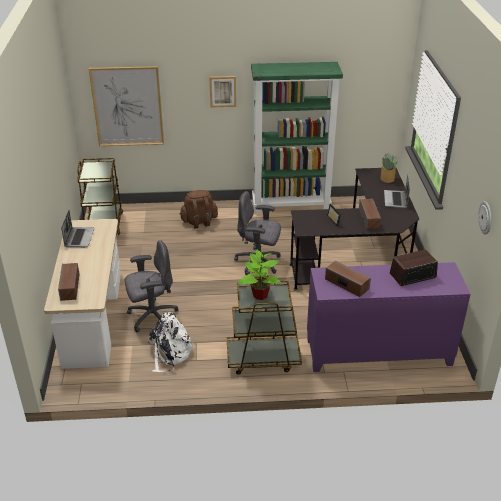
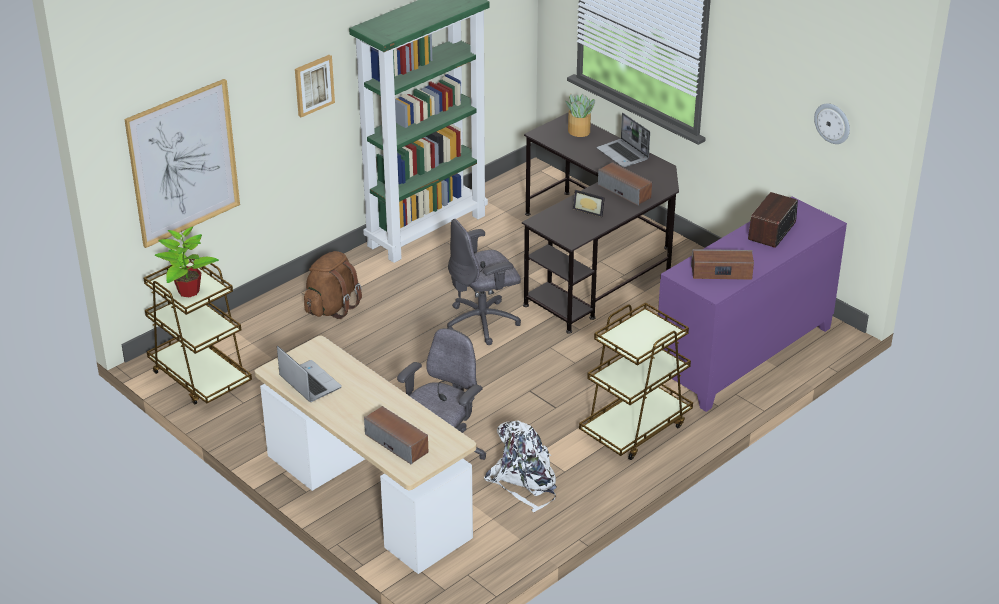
camera: 40 degrees left, 0 degrees up
(260, 295) = (632, 334): potted plant -> potted plant (188, 291)

